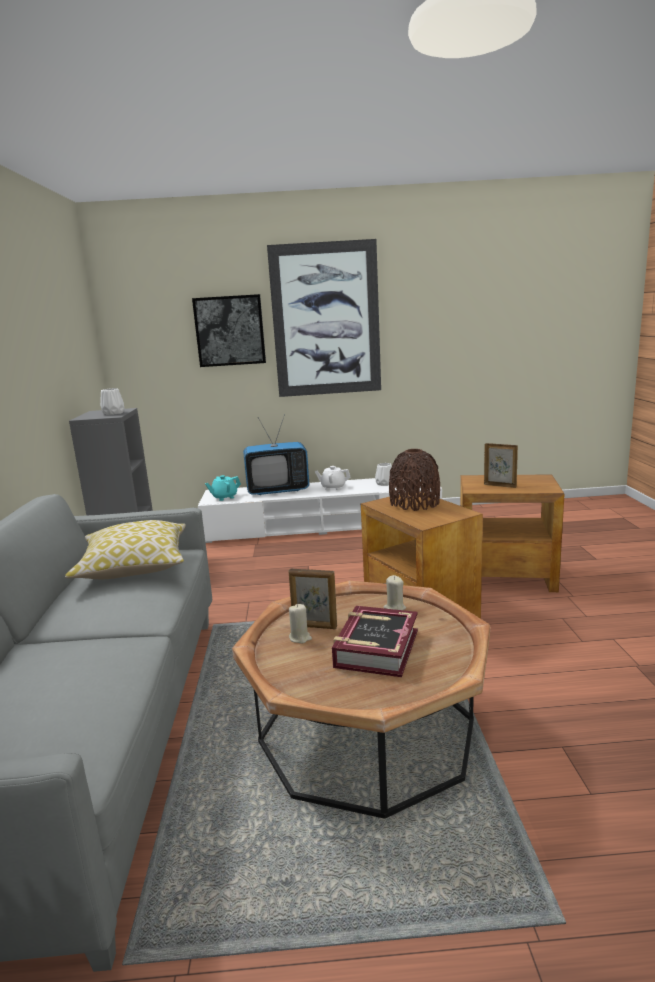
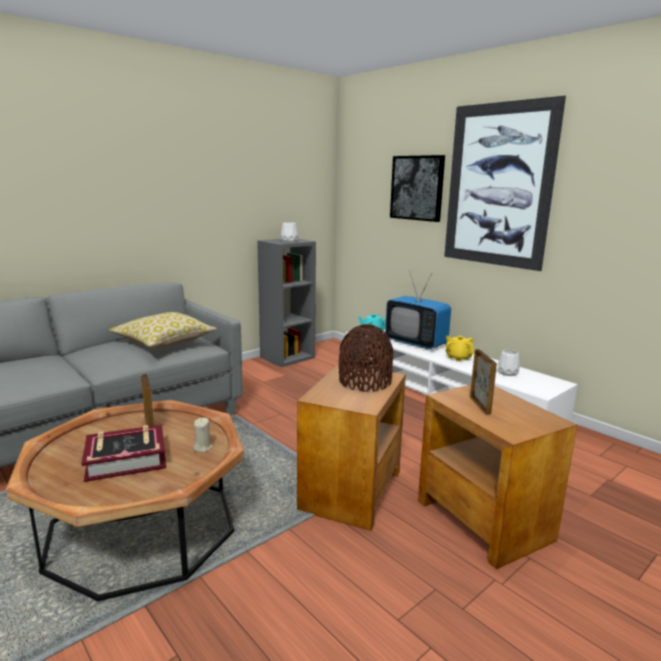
camera: 50 degrees right, 0 degrees up
(300, 638) = (129, 427): beige candle -> none
(333, 487) = (458, 358): white teapot -> yellow teapot

